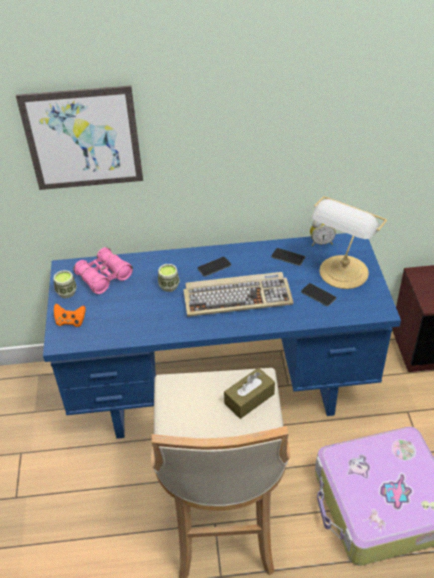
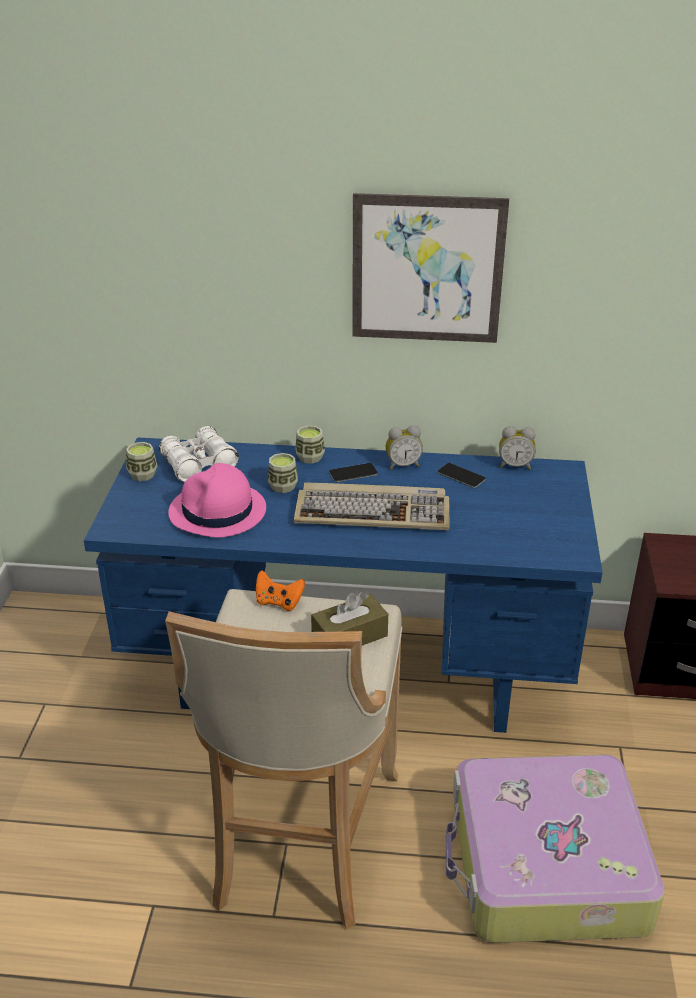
camera: 10 degrees right, 10 degrees down
(70, 321) = (135, 507): orange game controller -> orange game controller (279, 602)
(83, 139) = (195, 263): picture -> picture (427, 269)
(104, 277) = (199, 464): pink binoculars -> white binoculars
(130, 315) = (217, 512): none -> pink hat
(180, 258) = (310, 457): none -> cup
(246, 254) = (402, 465): none -> alarm clock
(318, 295) = (489, 525): phone -> none
(342, 273) = (534, 505): table lamp -> none

